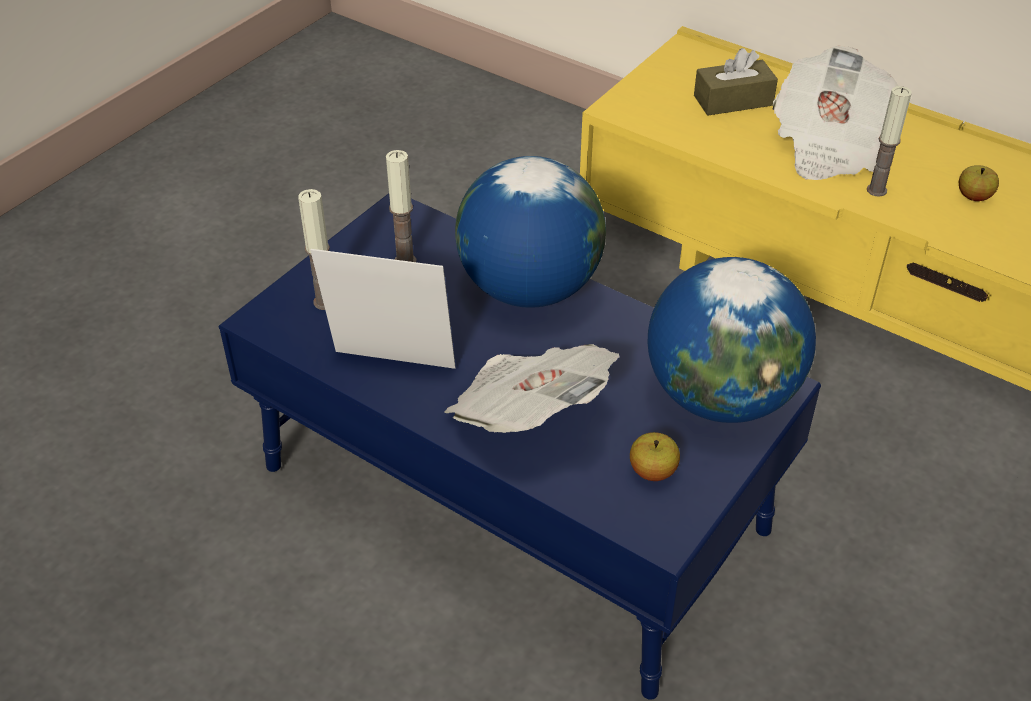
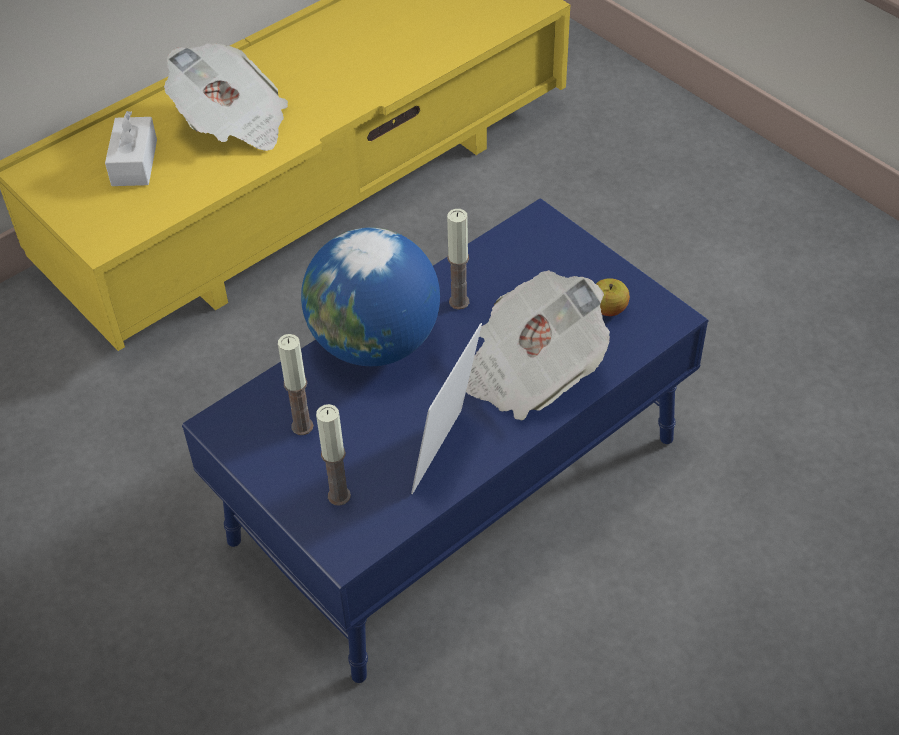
camera: 75 degrees left, 5 degrees up
(721, 396) = (541, 253): globe -> none
(733, 100) = (134, 163): brown tissue box -> white tissue box
(876, 190) = (306, 113): candle -> candle (459, 302)
(974, 197) = (339, 65): apple -> none

